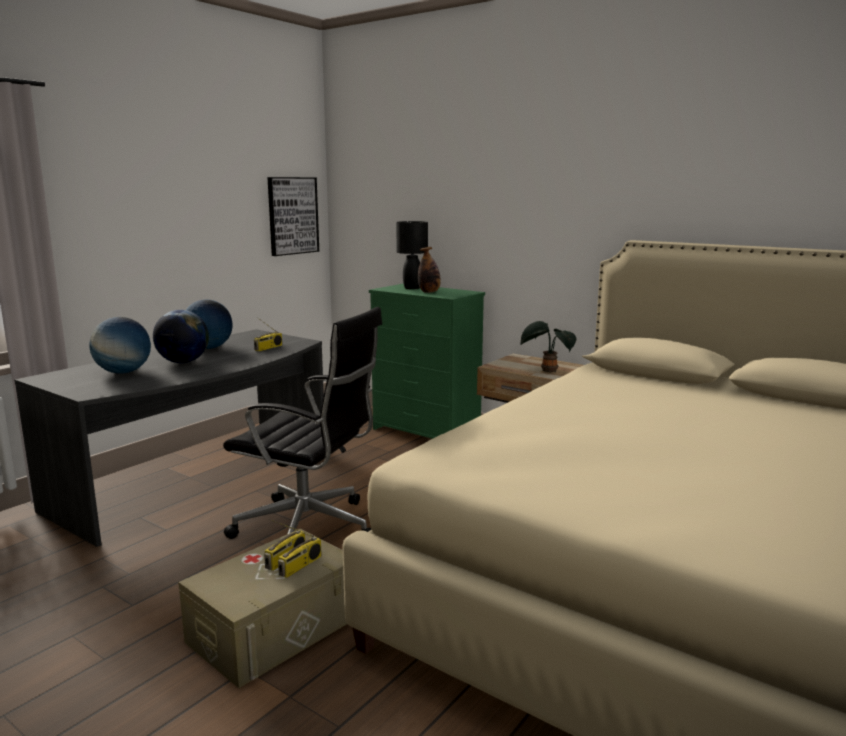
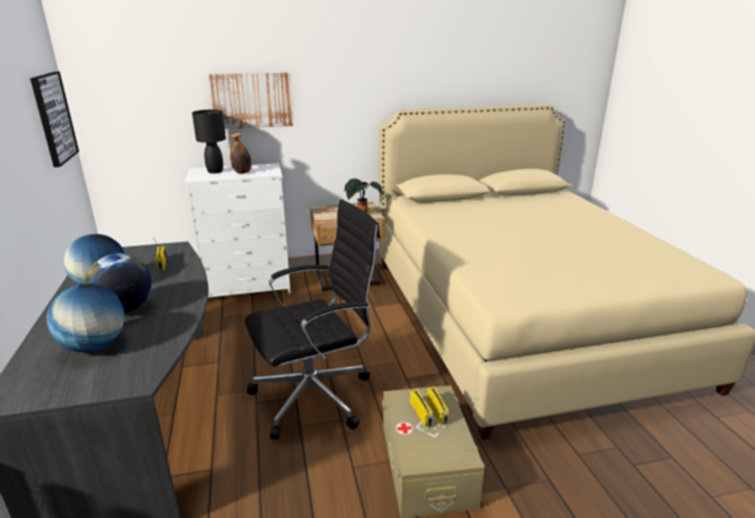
camera: 50 degrees left, 10 degrees up
(426, 432) = (249, 288): green dresser -> white dresser
(468, 215) = (252, 100): none -> picture

